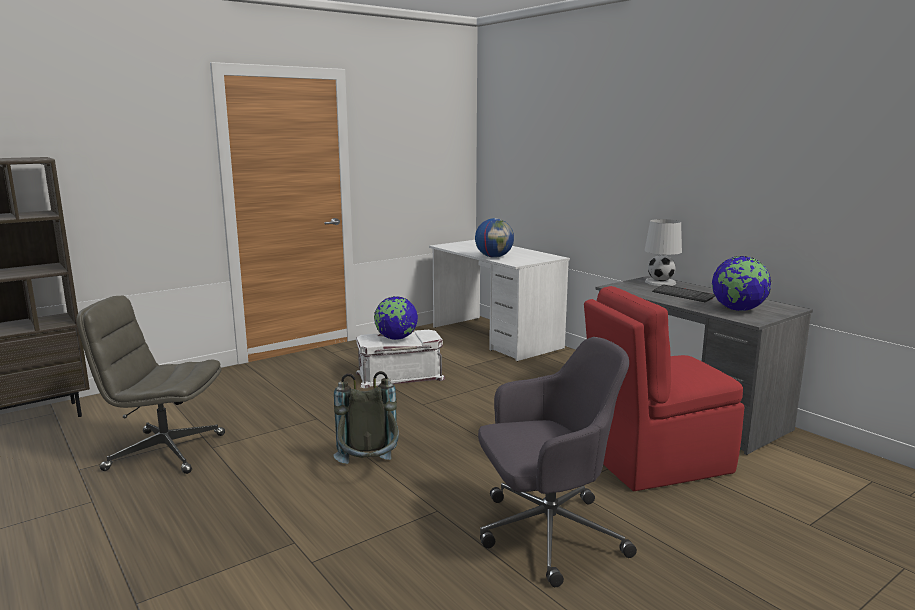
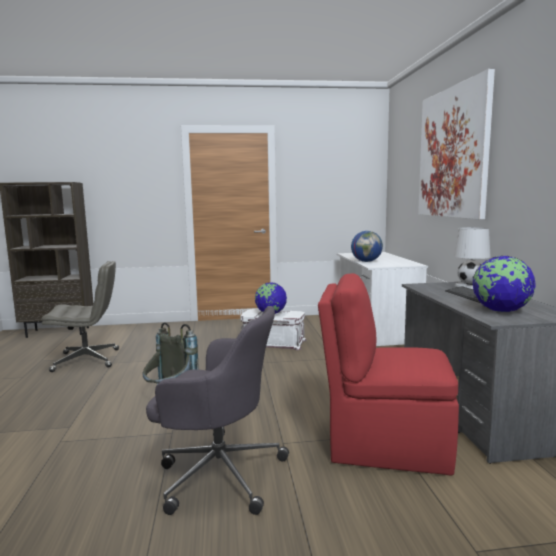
camera: 30 degrees right, 5 degrees down
(164, 452) = (87, 360): grey office chair -> grey office chair turned 135 degrees clockwise
(608, 130) = (453, 153): none -> picture

